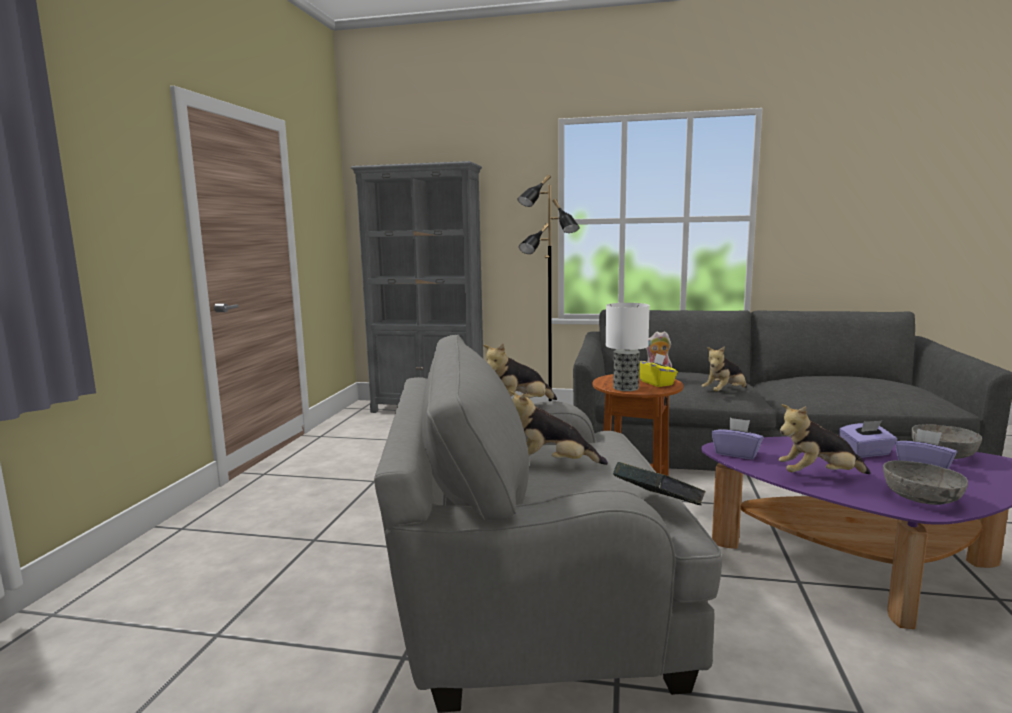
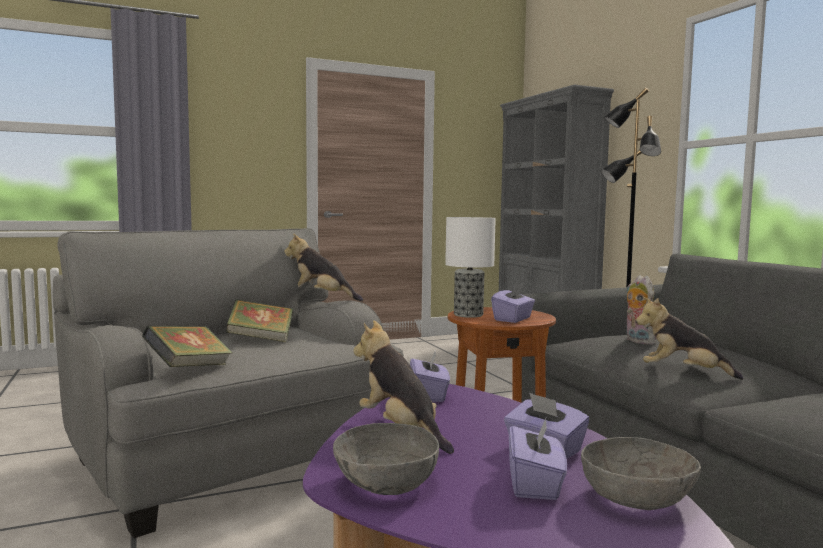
camera: 55 degrees right, 5 degrees down
(552, 465) = (261, 339): plush toy -> book
(656, 383) = (513, 319): yellow tissue box -> purple tissue box

